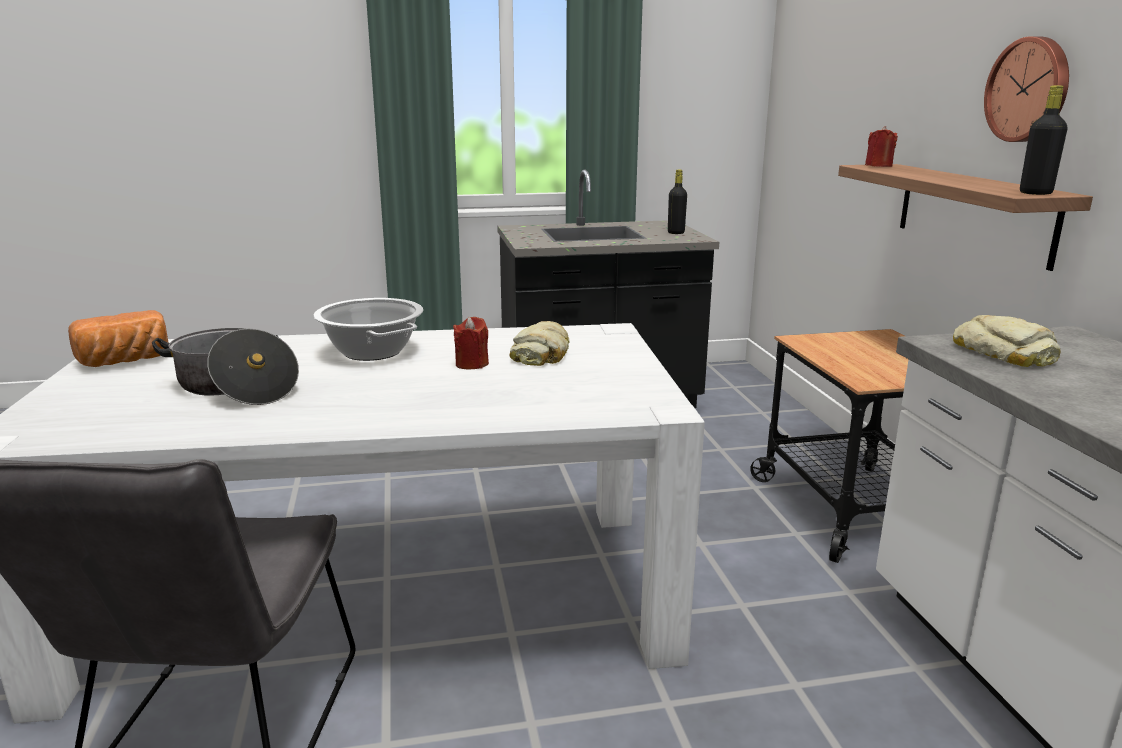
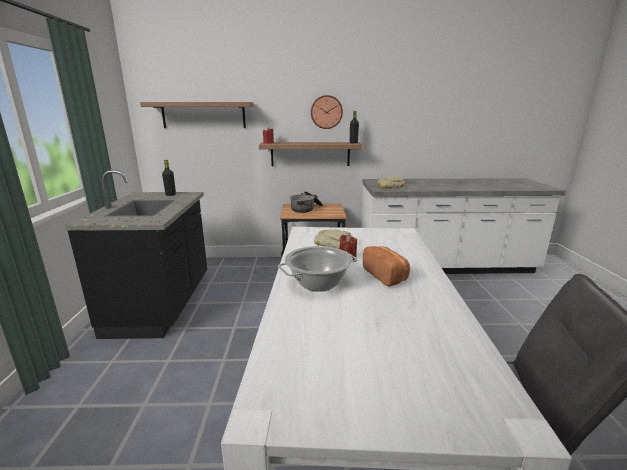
camera: 80 degrees left, 0 degrees up
(125, 362) = (314, 396): bread -> bread (386, 276)
(234, 387) = (384, 325): cooking pot -> cooking pot (306, 209)
(835, 94) = (203, 115): none -> shelf

